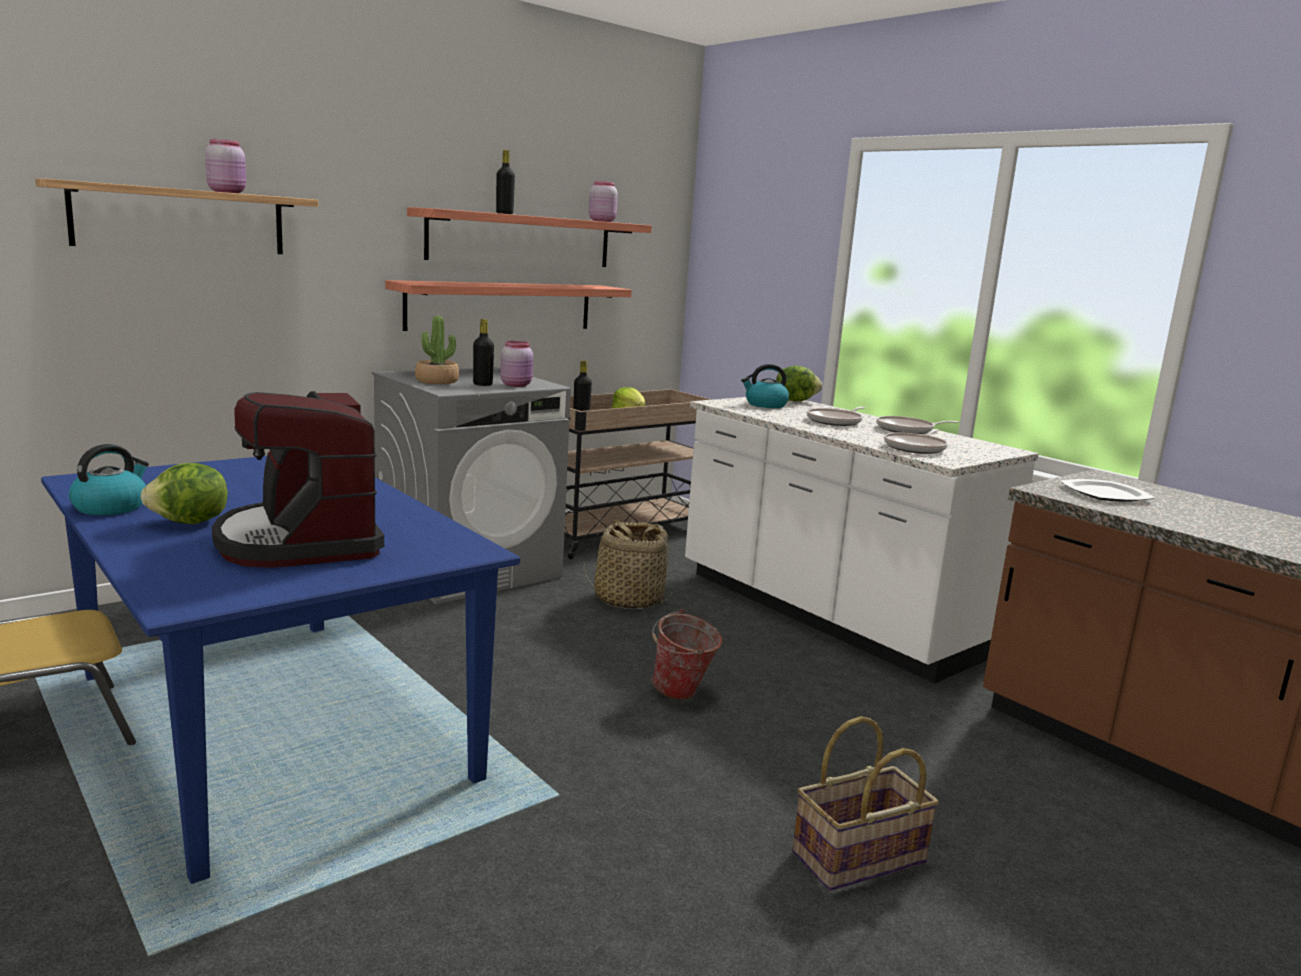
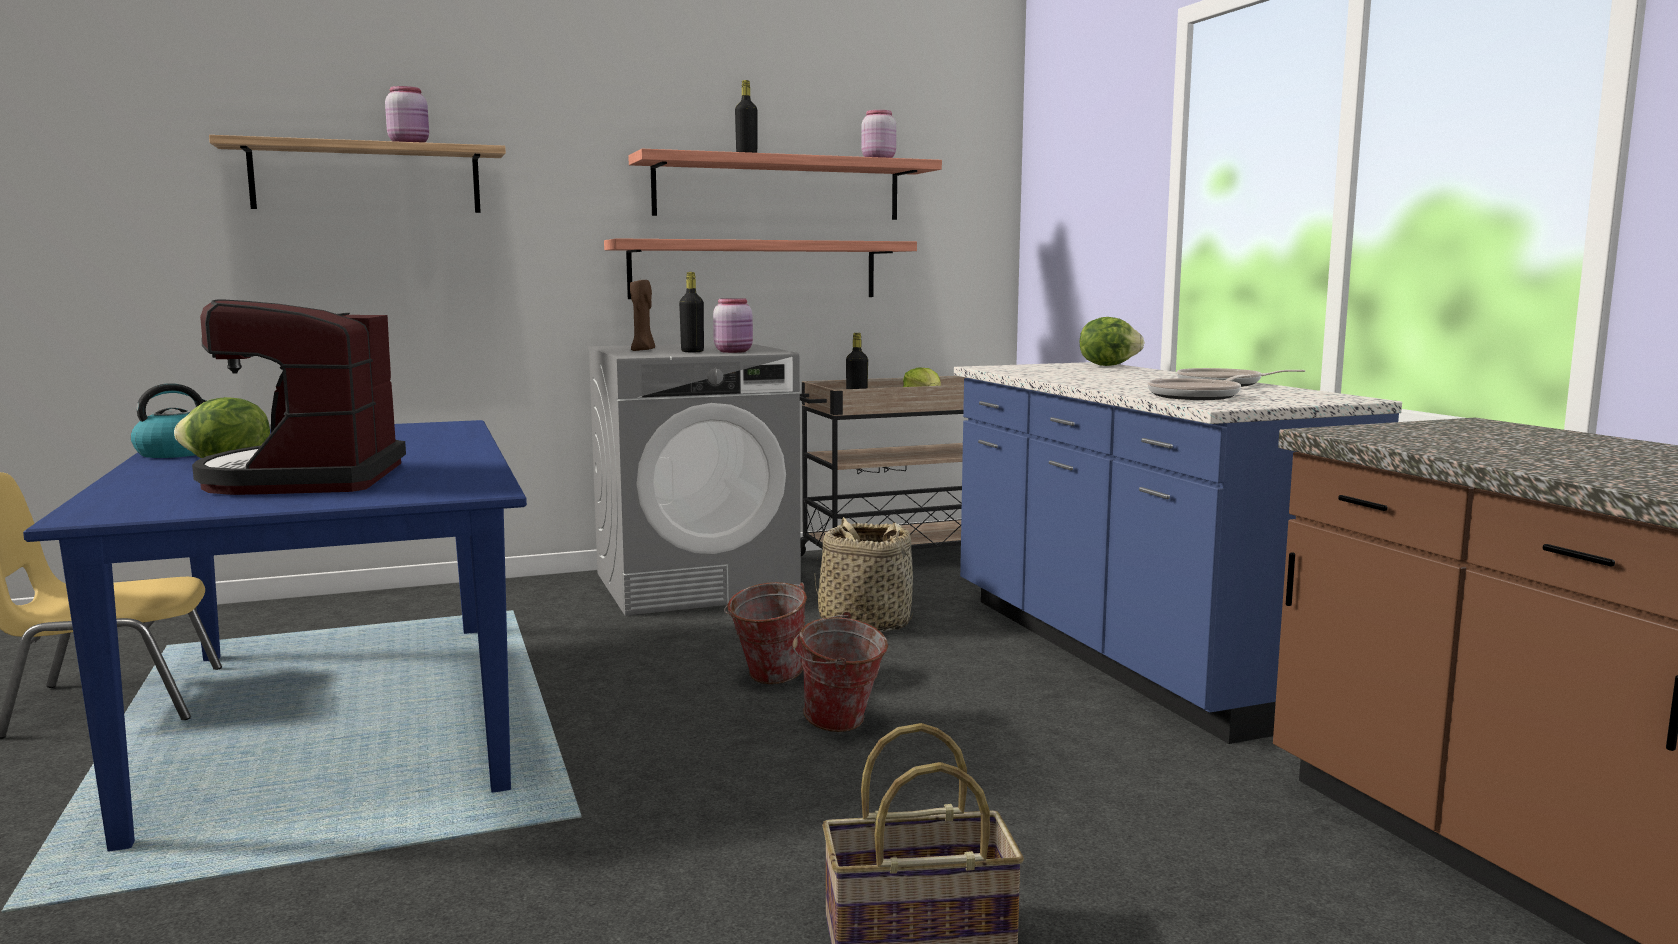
camera: 20 degrees right, 5 degrees down
(437, 381) = (643, 350): potted plant -> brown candle
(597, 657) = (767, 679): none -> bucket
(765, 405) = (1054, 368): kettle -> none
(827, 614) = (1131, 653): white counter -> blue counter
(836, 421) = (1126, 378): frying pan -> none
(1105, 493) = (1439, 435): plate -> none

